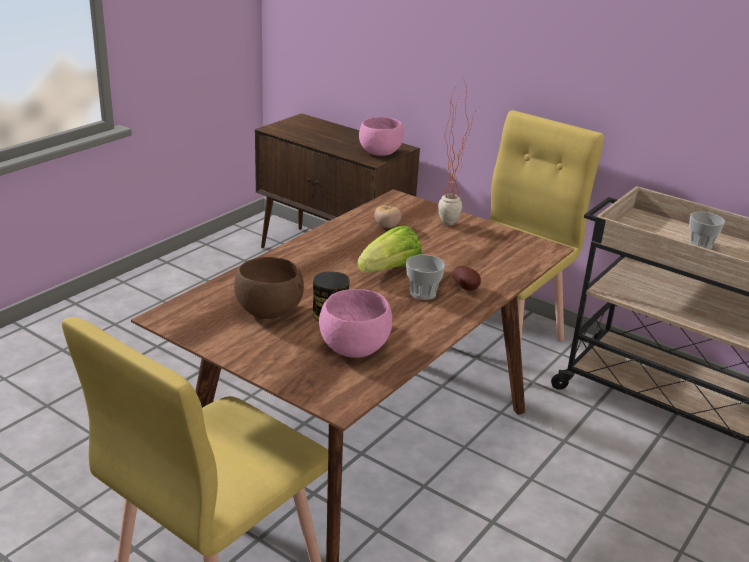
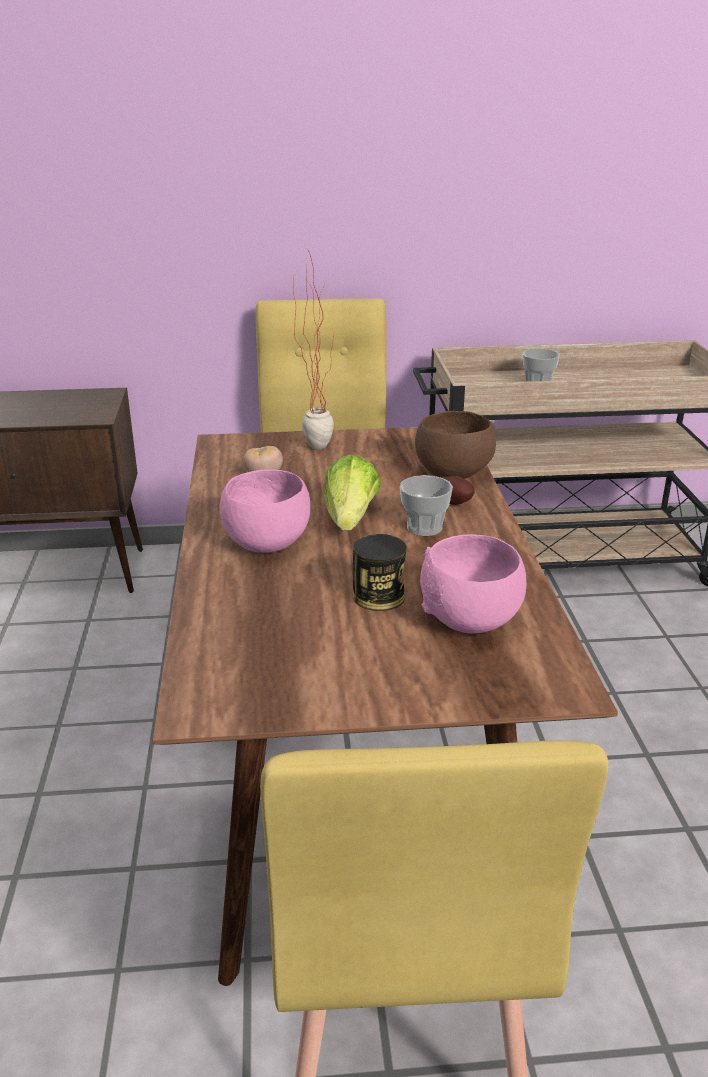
camera: 40 degrees left, 0 degrees up
(268, 311) = (309, 631): brown bowl -> brown bowl (451, 473)
(380, 153) = (91, 407): pink bowl -> pink bowl (267, 544)

